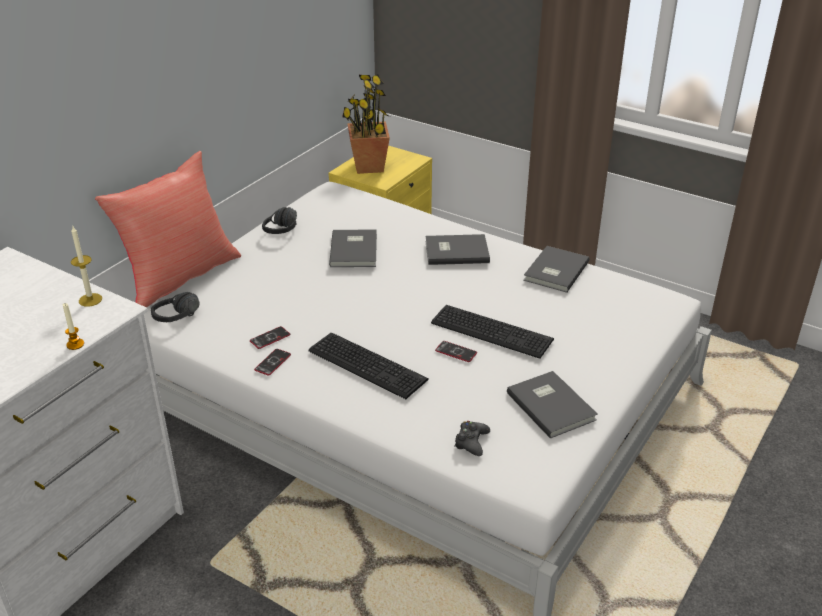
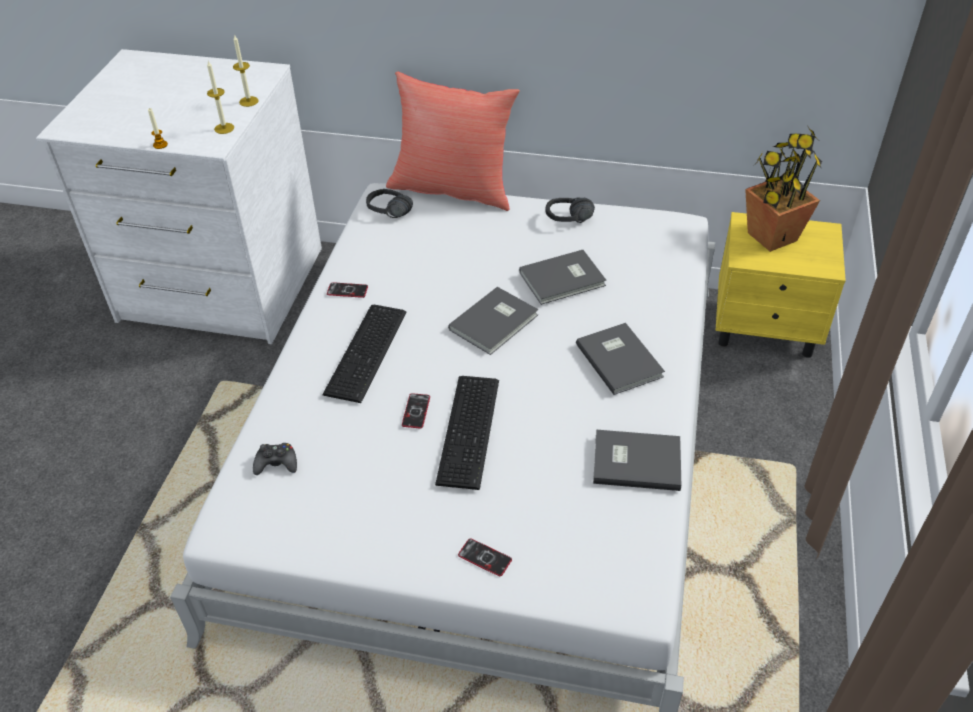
camera: 70 degrees right, 10 degrees up
(54, 279) = (248, 101): none -> candle
(270, 338) = (383, 276): phone -> phone (484, 558)
(552, 405) = (359, 516): grey book -> grey book (496, 322)

